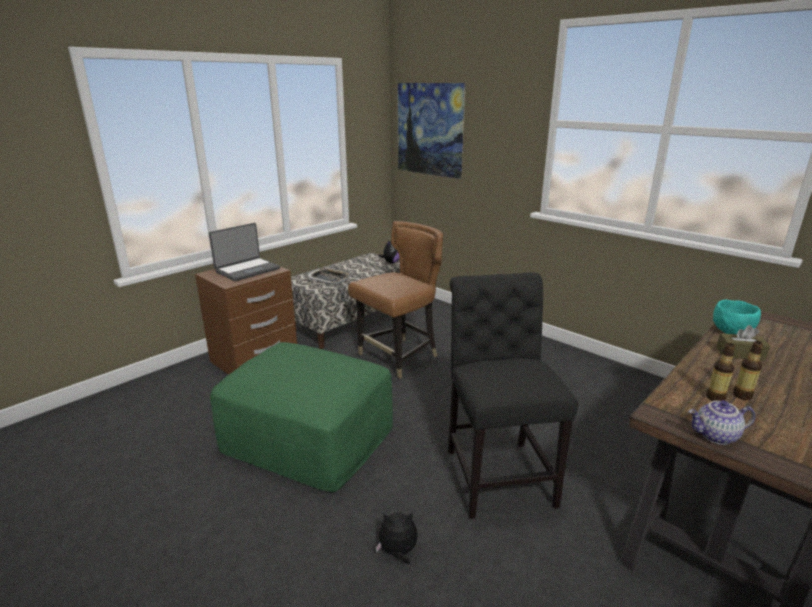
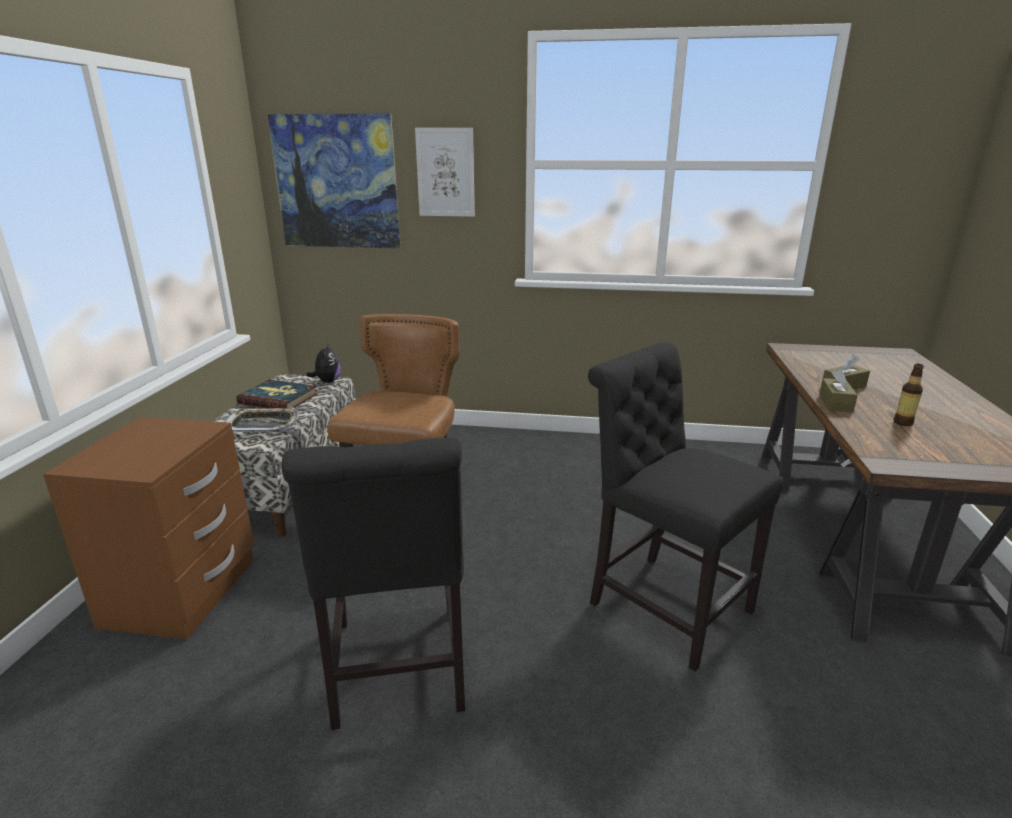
camera: 35 degrees left, 0 degrees up
(247, 270) = (149, 441): laptop -> none
(307, 437) = (397, 672): green ottoman -> black chair
(354, 266) = (278, 398): none -> book
(398, 552) = (671, 760): plush toy -> none
(494, 126) = (445, 173): none -> picture
(702, 363) = (835, 403): none -> brown tissue box
(715, 398) = (892, 432): bottle -> none
(716, 436) = (948, 466): teapot -> none
(731, 332) = (807, 368): turquoise bowl -> none

